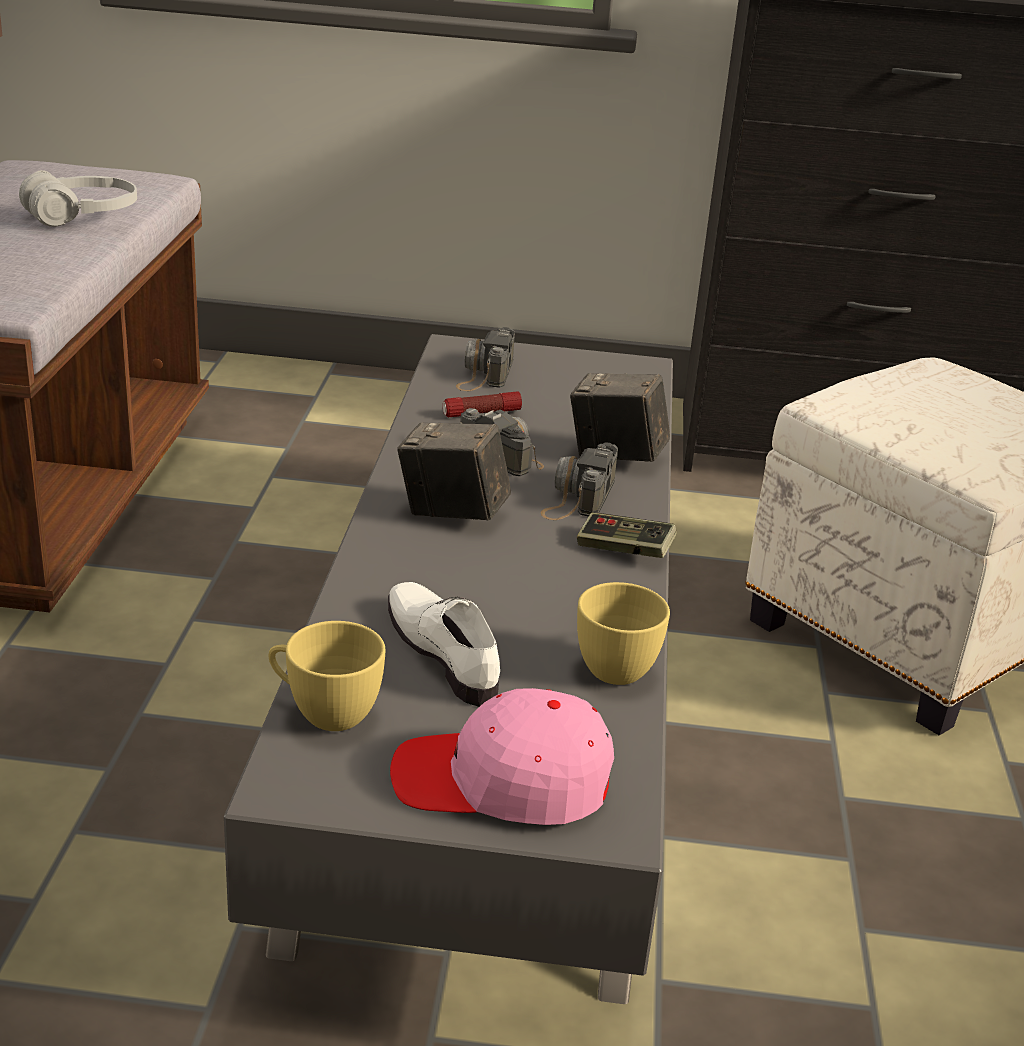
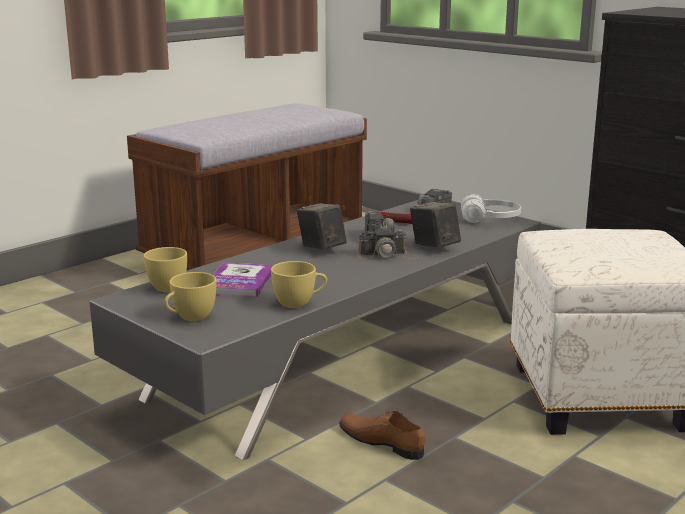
camera: 40 degrees right, 10 degrees down
(82, 216) = (282, 119): white headphones -> white headphones (490, 220)
(445, 649) = (239, 282): white shoe -> book
(502, 782) = (190, 318): pink cap -> yellow cup
(578, 497) = (387, 255): camera -> camera turned 150 degrees counterclockwise
(624, 550) = (373, 273): game controller -> none
(765, 852) = (382, 440): none -> brown shoe

